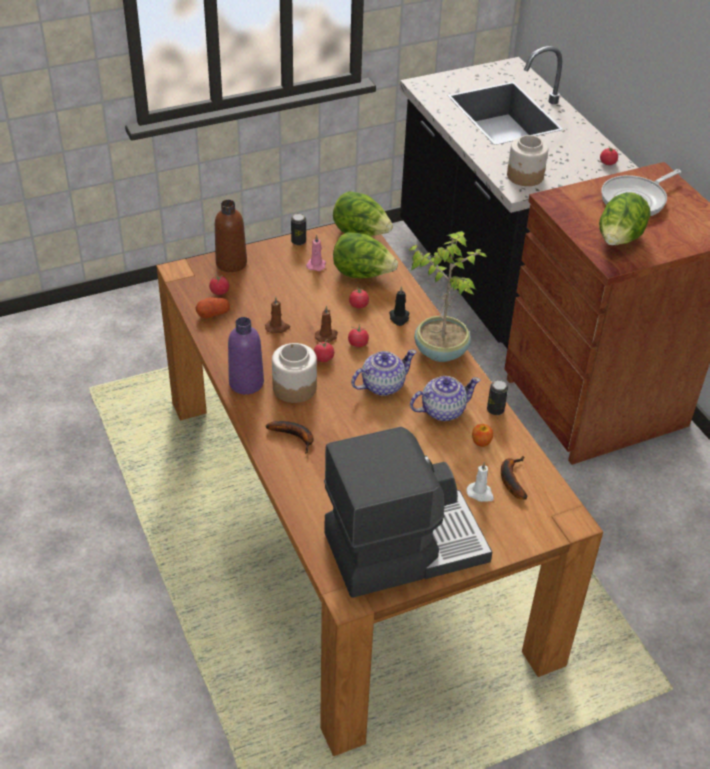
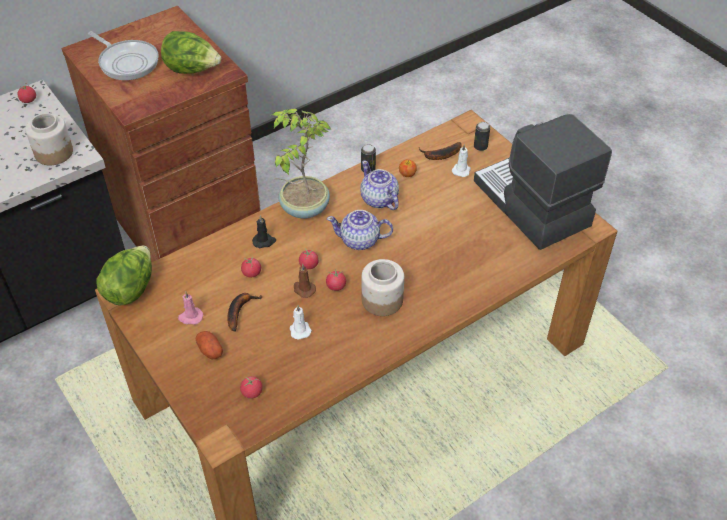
camera: 100 degrees left, 5 degrees up
(213, 314) = (290, 389): potato -> potato (210, 350)
(231, 263) = (198, 393): brown bottle -> none
(246, 383) = (386, 337): purple bottle -> none
(277, 327) = (299, 329): brown candle -> white candle
(295, 437) = (443, 288): banana -> banana (239, 311)
(298, 241) = (149, 340): can -> can (480, 146)
(362, 274) = (201, 277): lettuce -> none
(382, 385) = (360, 240): teapot -> teapot turned 45 degrees counterclockwise

